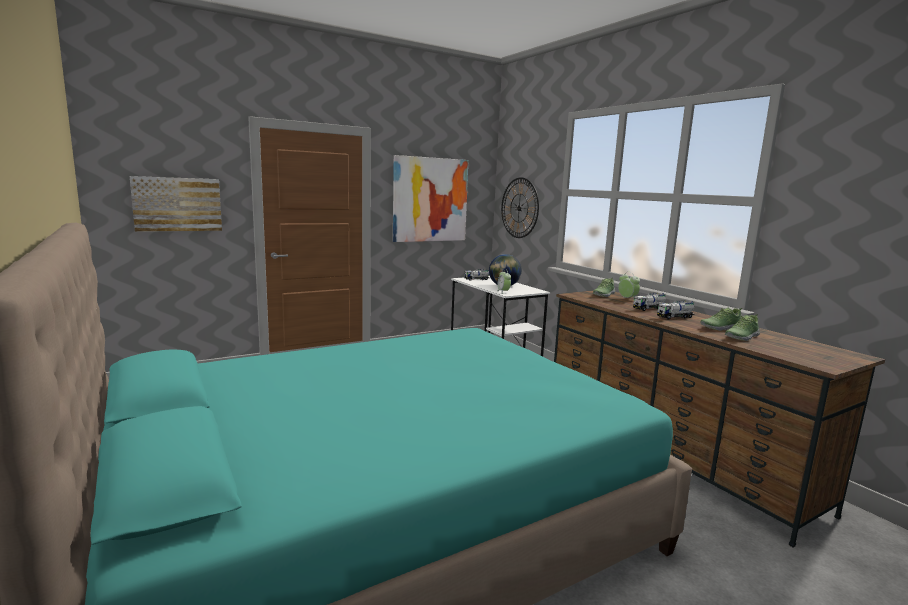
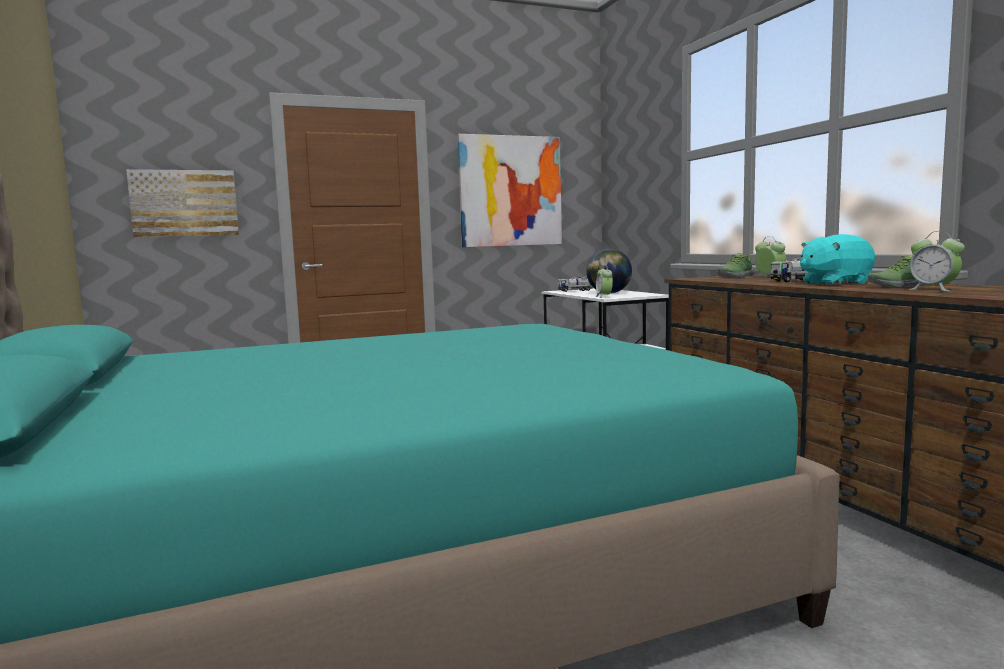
camera: 10 degrees right, 5 degrees down
(519, 208) = (631, 192): wall clock -> none
(675, 317) = (834, 283): toy truck -> turquoise plush toy
(741, 337) = (933, 289): shoe -> alarm clock

